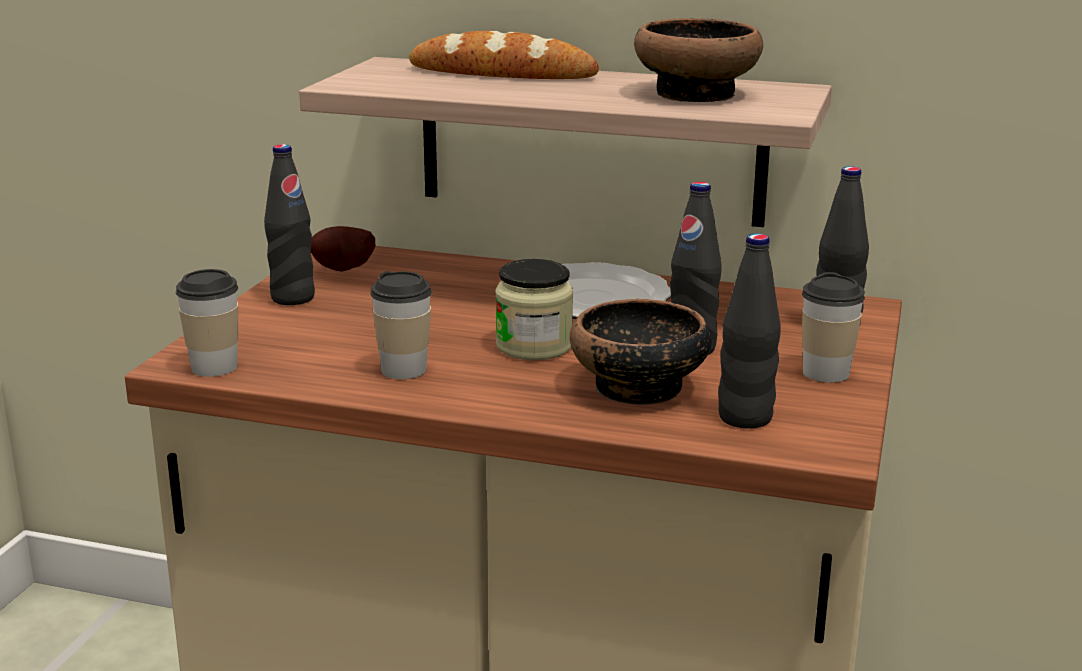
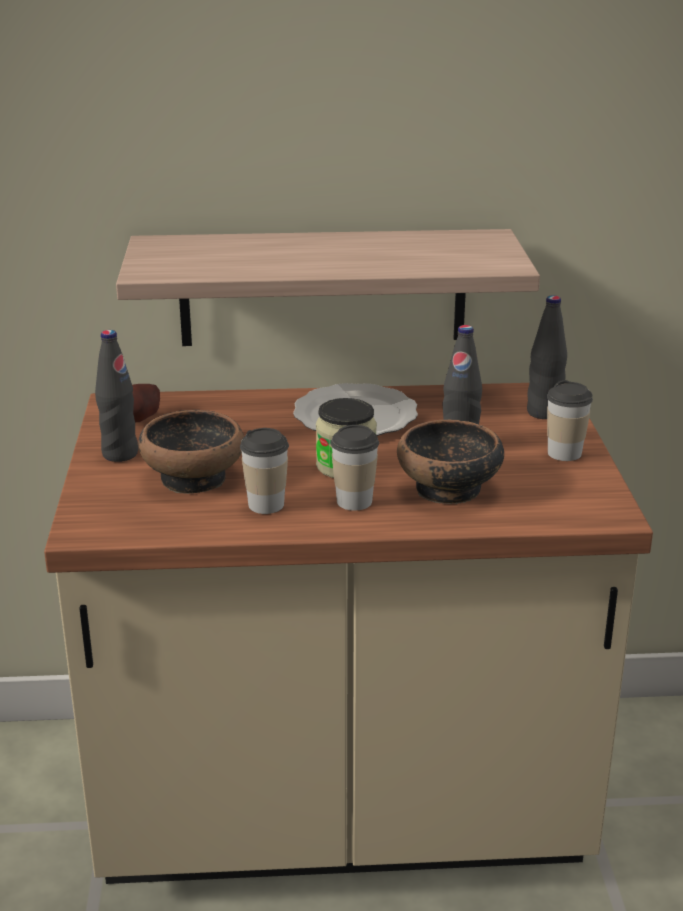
camera: 20 degrees left, 5 degrees up
(214, 367) = (114, 529): cup -> cup (354, 501)
(502, 73) = (259, 244): bread -> none
(697, 94) = (429, 250): bowl -> bowl (194, 478)
(745, 418) = (538, 500): black bottle -> none

